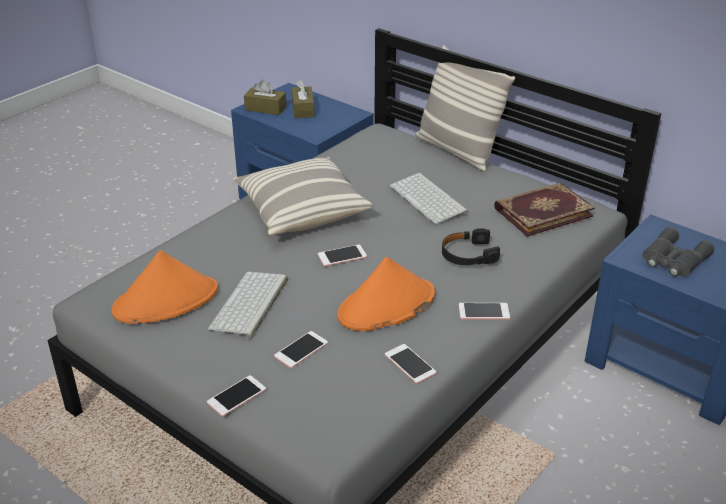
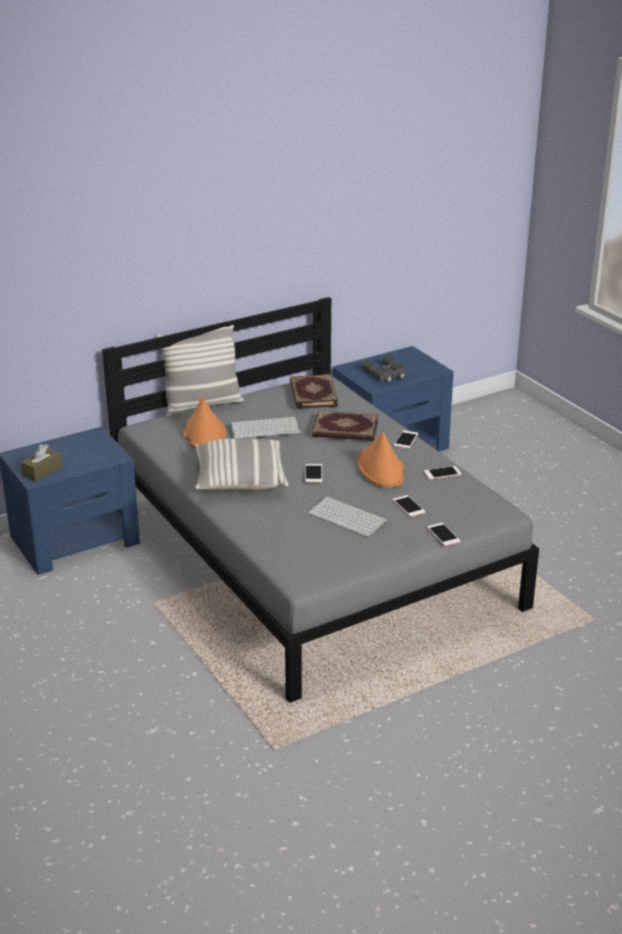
camera: 70 degrees left, 5 degrees down
(166, 300) = (323, 549): orange hat -> orange hat (204, 433)
(303, 109) = (63, 454): brown tissue box -> none
(468, 255) = (345, 429): black headphones -> book

